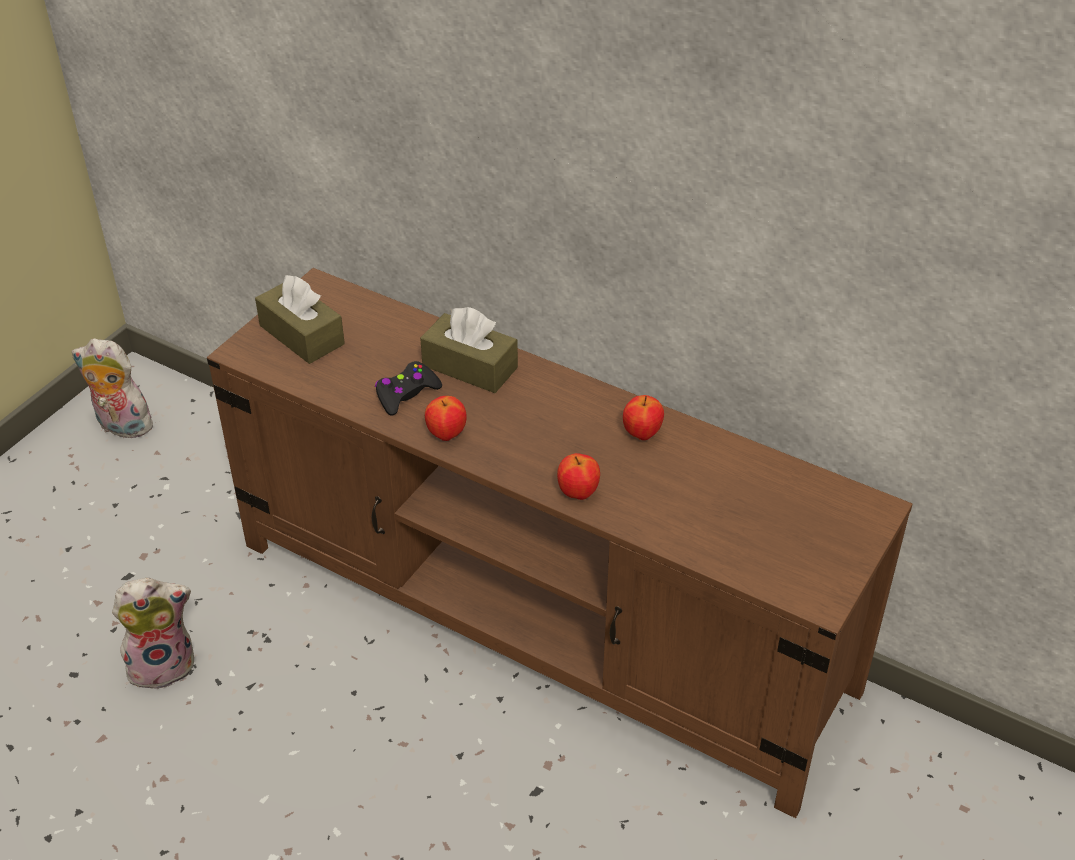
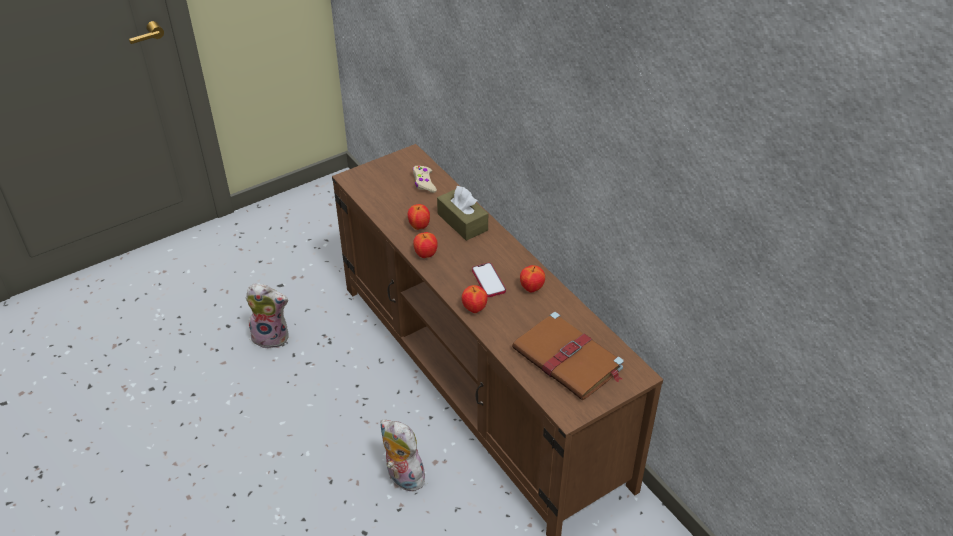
camera: 25 degrees right, 0 degrees up
(121, 427) = (320, 206): plush toy -> plush toy (402, 477)
(302, 335) = (386, 178): brown tissue box -> none
(368, 324) = (424, 182): none -> beige game controller
(406, 394) = (419, 226): black game controller -> apple
(570, 443) = (488, 281): none -> phone
(766, 521) = (569, 359): none -> brown book

